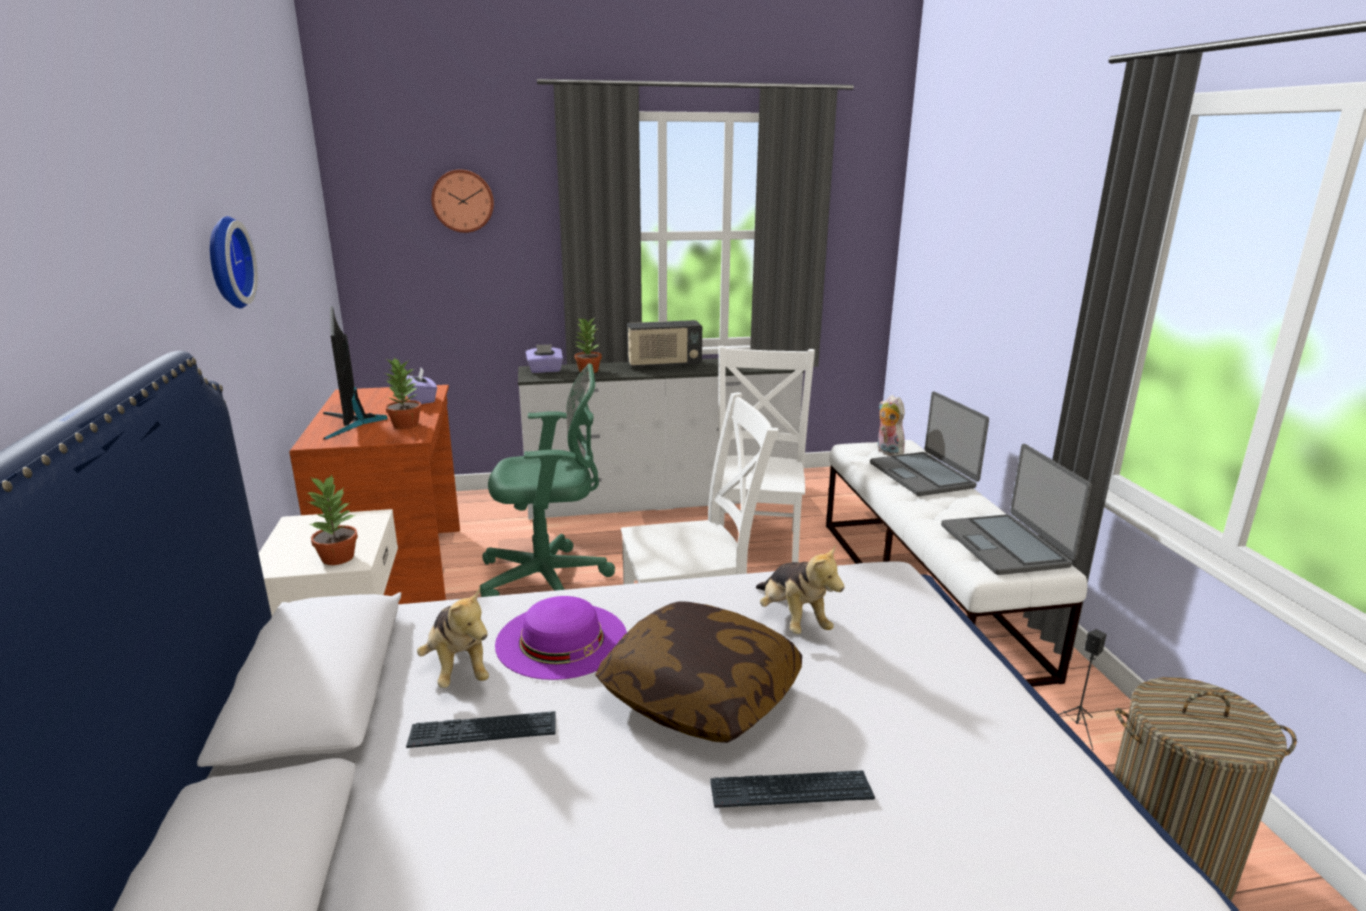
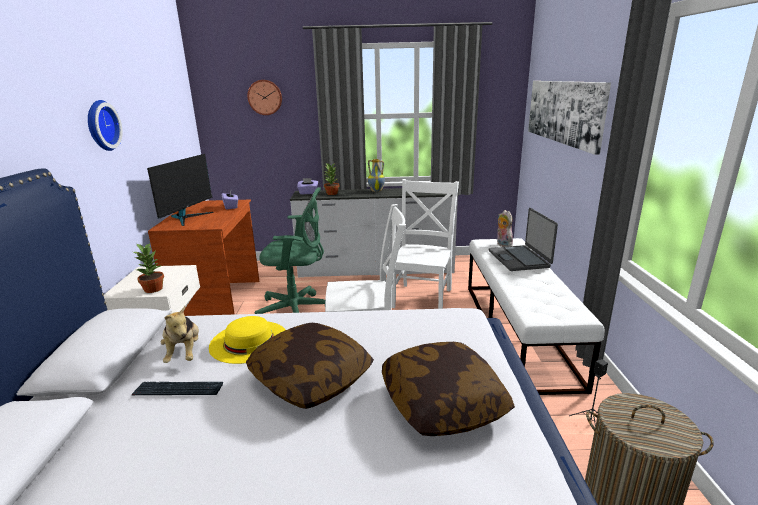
camera: 10 degrees right, 0 degrees up
(351, 423) = (187, 218): monitor -> monitor turned 150 degrees counterclockwise
(405, 424) = (214, 219): potted plant -> none
(562, 639) = (249, 341): purple hat -> yellow hat
(664, 364) = (376, 191): radio -> vase
(791, 792) = (334, 443): keyboard -> none
(792, 620) = (389, 339): plush toy -> none
(922, 716) = (442, 403): none -> pillow
(982, 238) = (563, 111): none -> picture
(1005, 545) = (555, 303): laptop -> none

